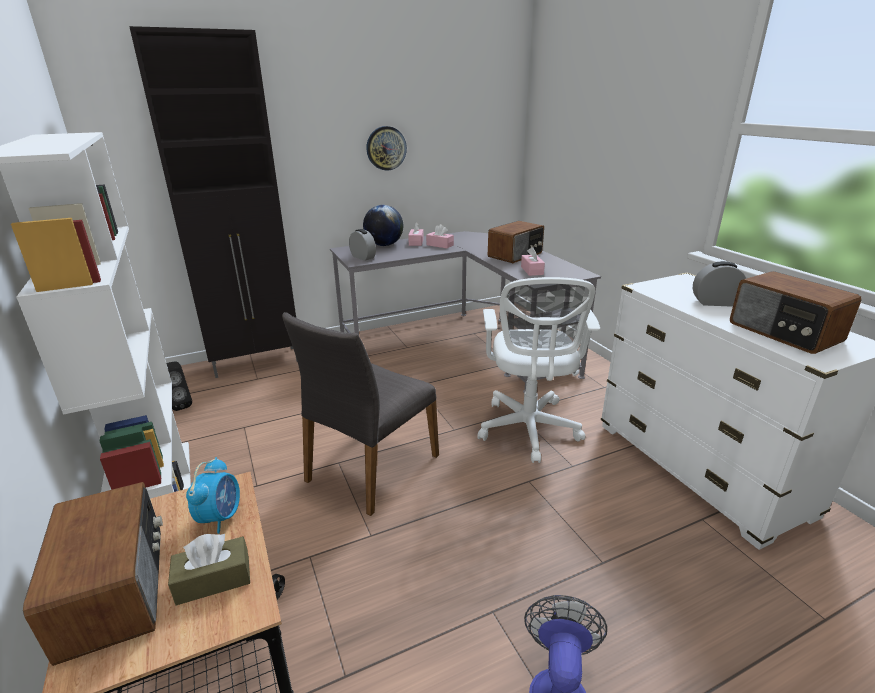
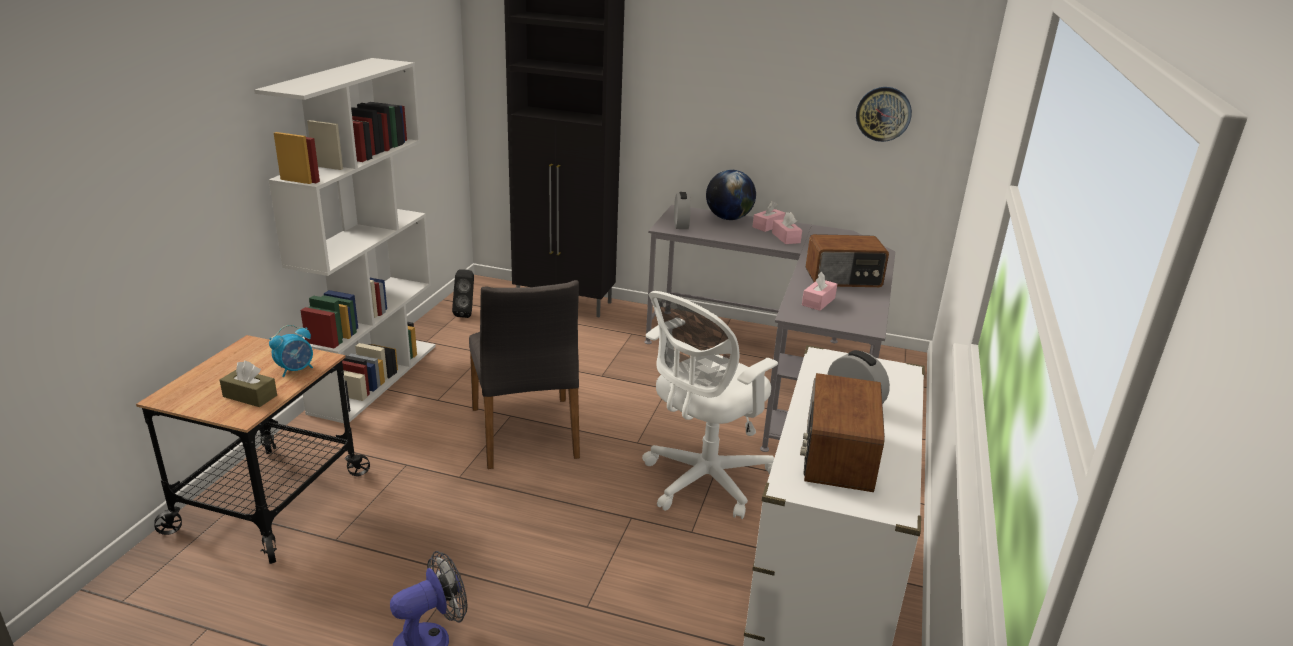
camera: 40 degrees right, 0 degrees up
(117, 589) = (215, 376): radio -> none
(370, 468) = (526, 433): grey chair -> grey chair turned 90 degrees counterclockwise
(386, 148) = (762, 104): wall clock -> wall clock (883, 114)

